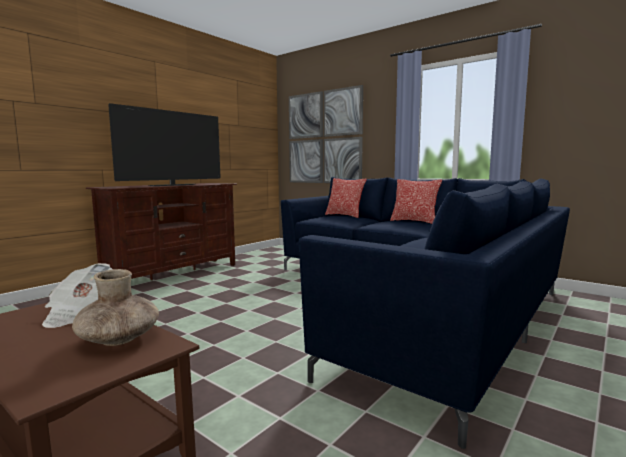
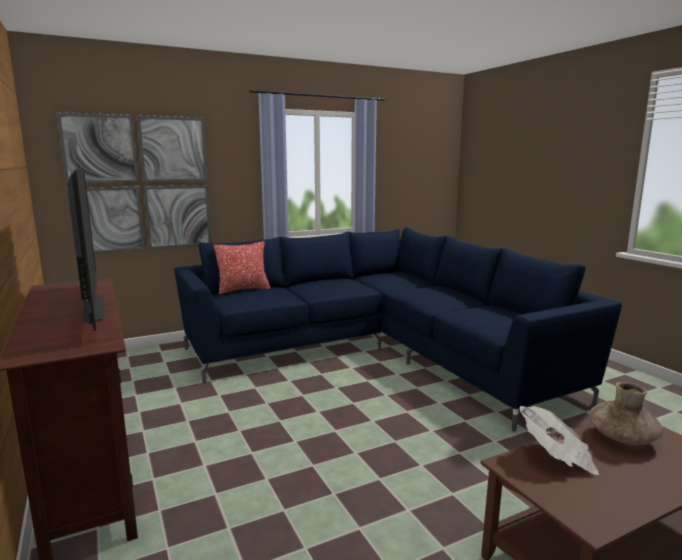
camera: 65 degrees left, 5 degrees up
(414, 221) = (327, 280): pillow -> none

